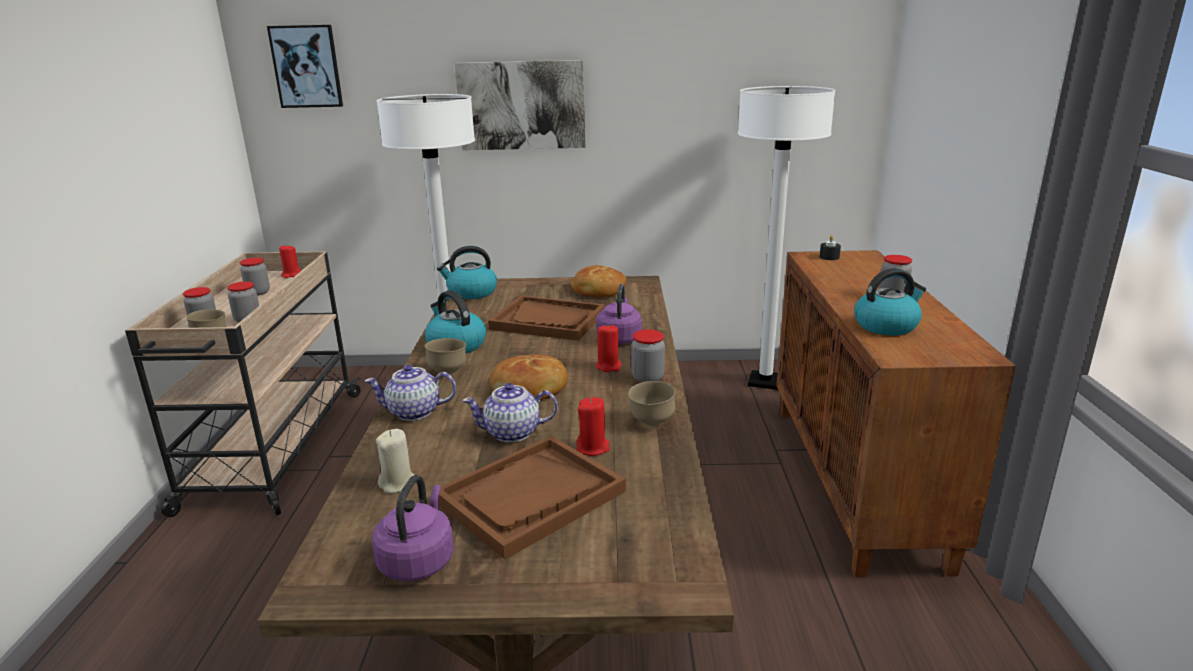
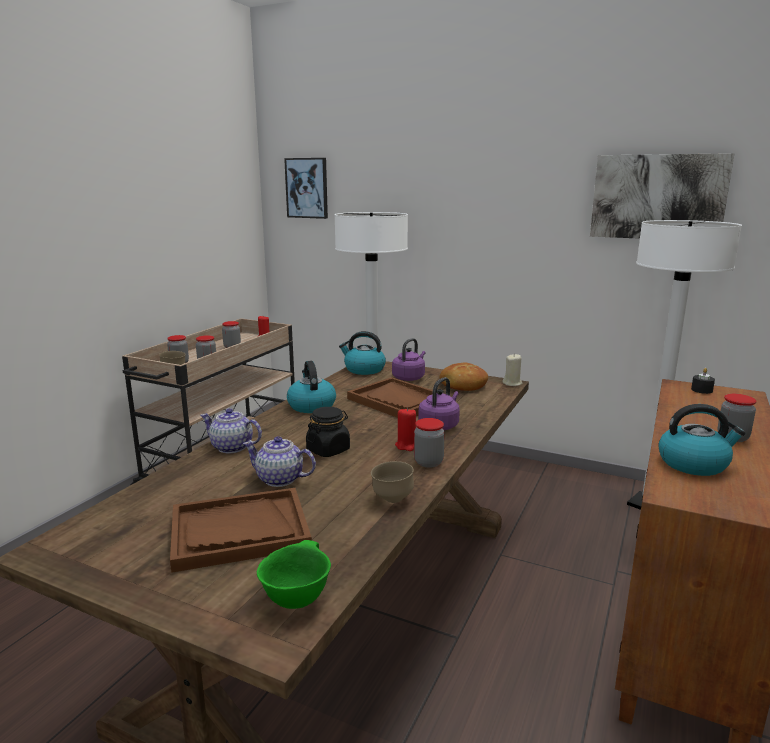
camera: 25 degrees right, 5 degrees down
(398, 483) = (167, 495): beige candle -> beige candle (512, 383)
(418, 560) = (119, 553): purple kettle -> purple kettle (409, 377)
(448, 372) = (285, 424): brown bowl -> none
(521, 105) = (456, 225): picture -> picture (658, 197)
(531, 389) = (328, 450): bread -> black jar
(593, 448) = (325, 507): red candle -> none
(662, 541) = (295, 598): none -> green bowl

